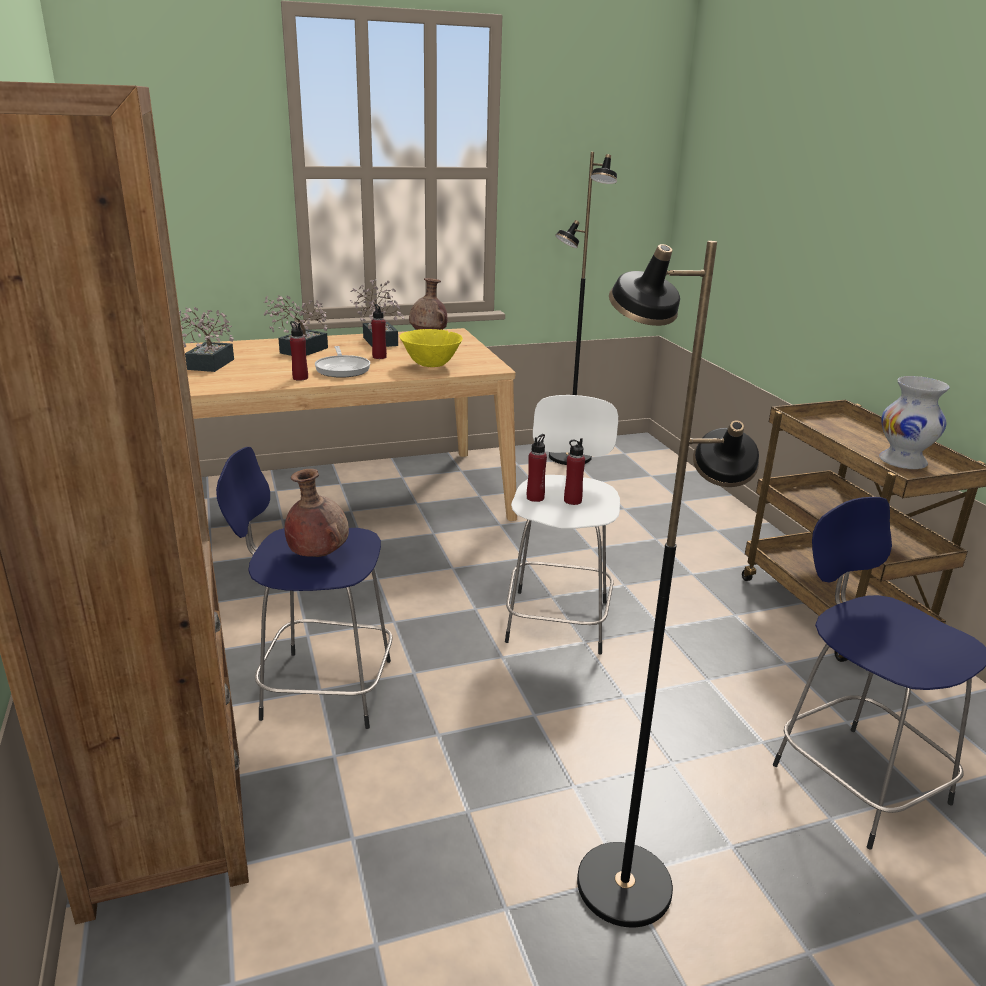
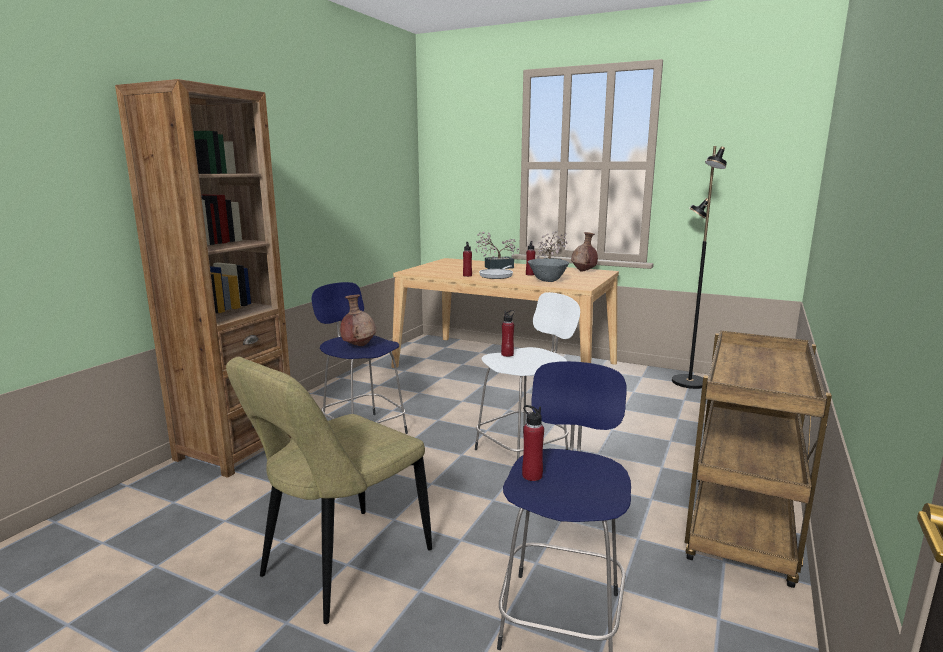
camera: 45 degrees right, 10 degrees down
(207, 366) = (440, 266): potted plant -> none
(431, 366) = (547, 281): yellow bowl -> grey bowl
(572, 501) = (526, 361): red bottle -> red bottle (532, 475)
(623, 883) = (340, 566): black floor lamp -> beige chair
(901, 461) = (769, 383): white vase -> none

